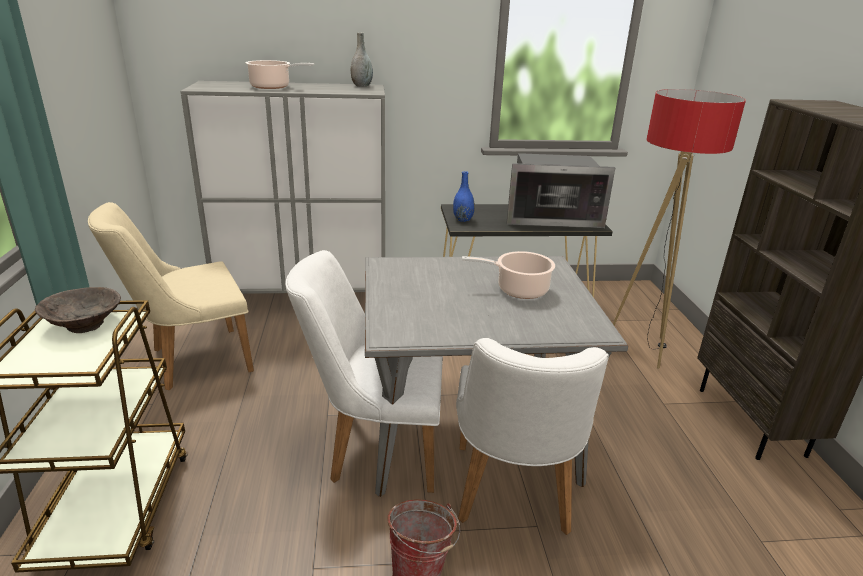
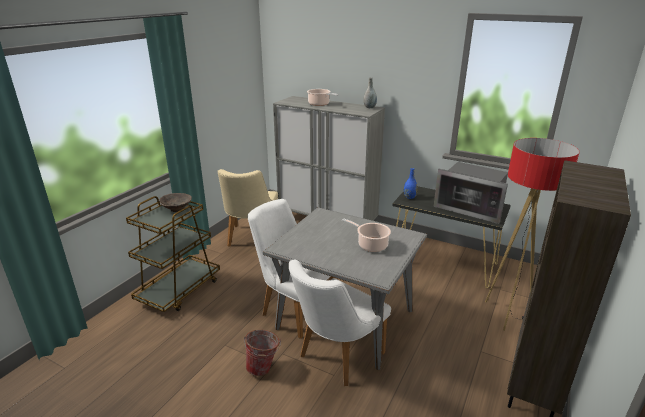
camera: 35 degrees right, 0 degrees up
(191, 361) = (251, 239): beige chair -> beige chair turned 90 degrees counterclockwise

